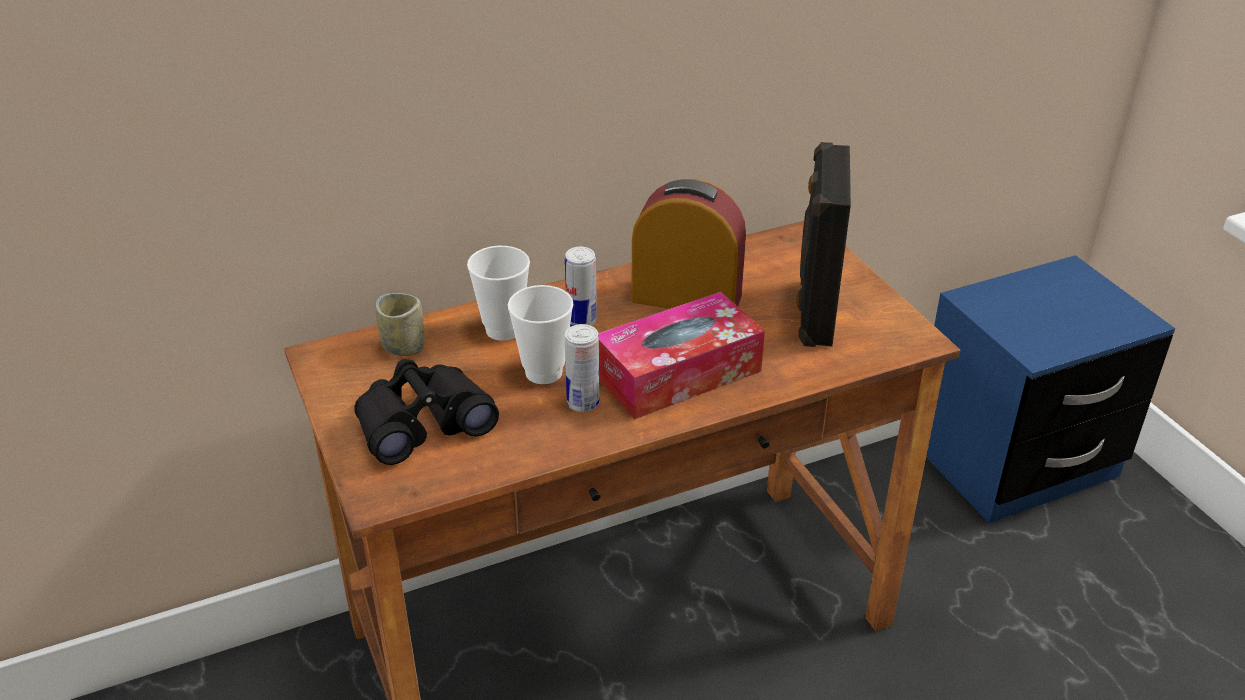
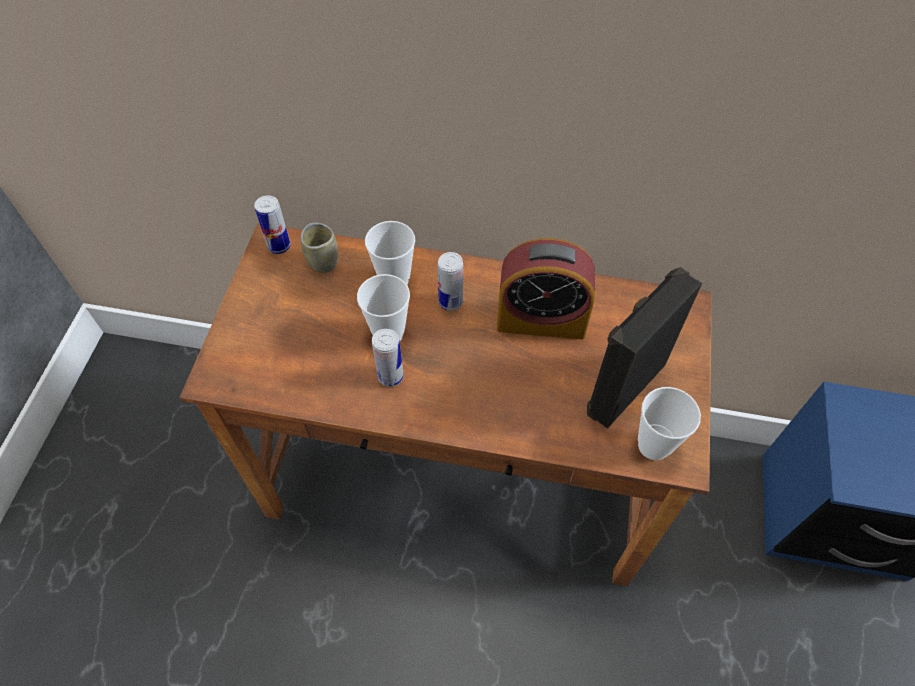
camera: 35 degrees right, 20 degrees up
(335, 355) = (279, 246): none -> can
(422, 423) = (282, 334): black binoculars -> none
(678, 373) = (475, 387): tissue box -> none
(686, 298) = (541, 320): alarm clock -> alarm clock turned 135 degrees clockwise
(883, 340) = (653, 445): none -> cup

